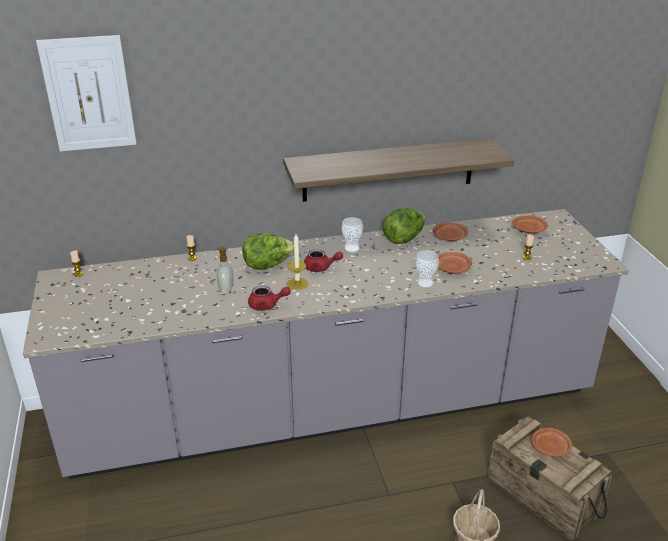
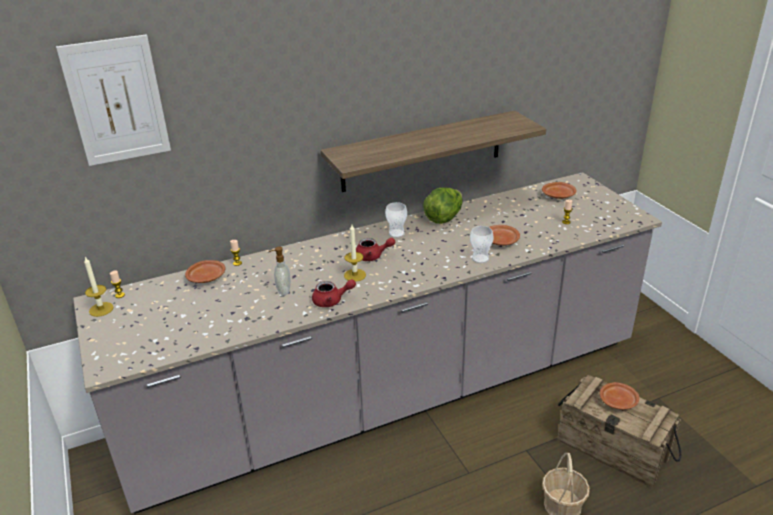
camera: 10 degrees left, 0 degrees up
(58, 285) = (101, 309): none -> candle
(268, 265) = (318, 261): lettuce -> none
(450, 237) = (487, 211): brown plate -> brown plate (207, 277)

